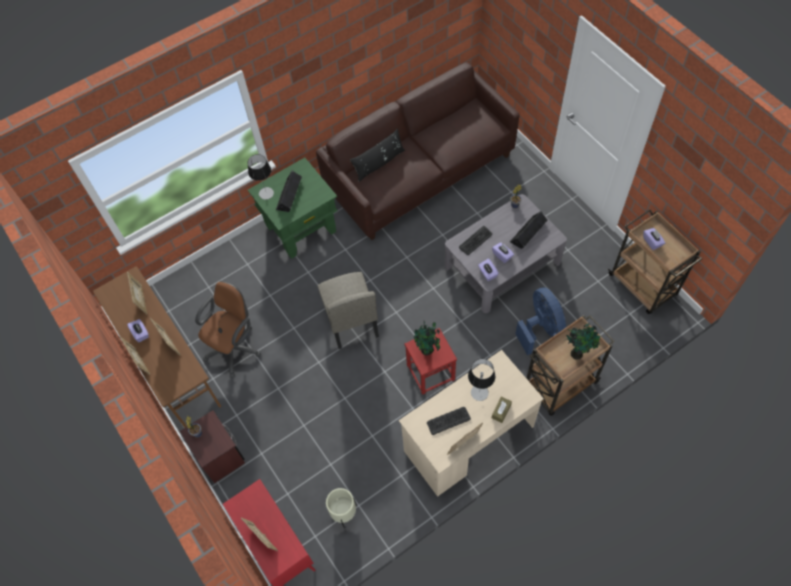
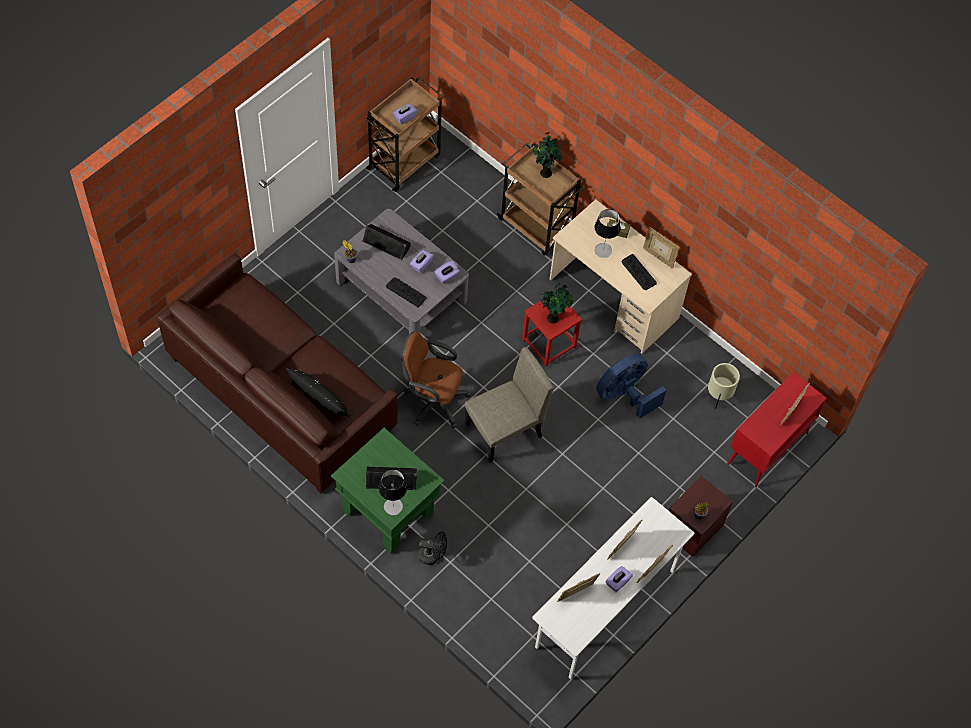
camera: 110 degrees left, 0 degrees up
(171, 367) = (605, 610): brown desk -> white desk
(235, 347) = (564, 546): brown office chair -> brown office chair (432, 401)
(256, 253) = (432, 555): none -> black fan
(540, 328) = (475, 248): blue fan -> blue fan (625, 395)

